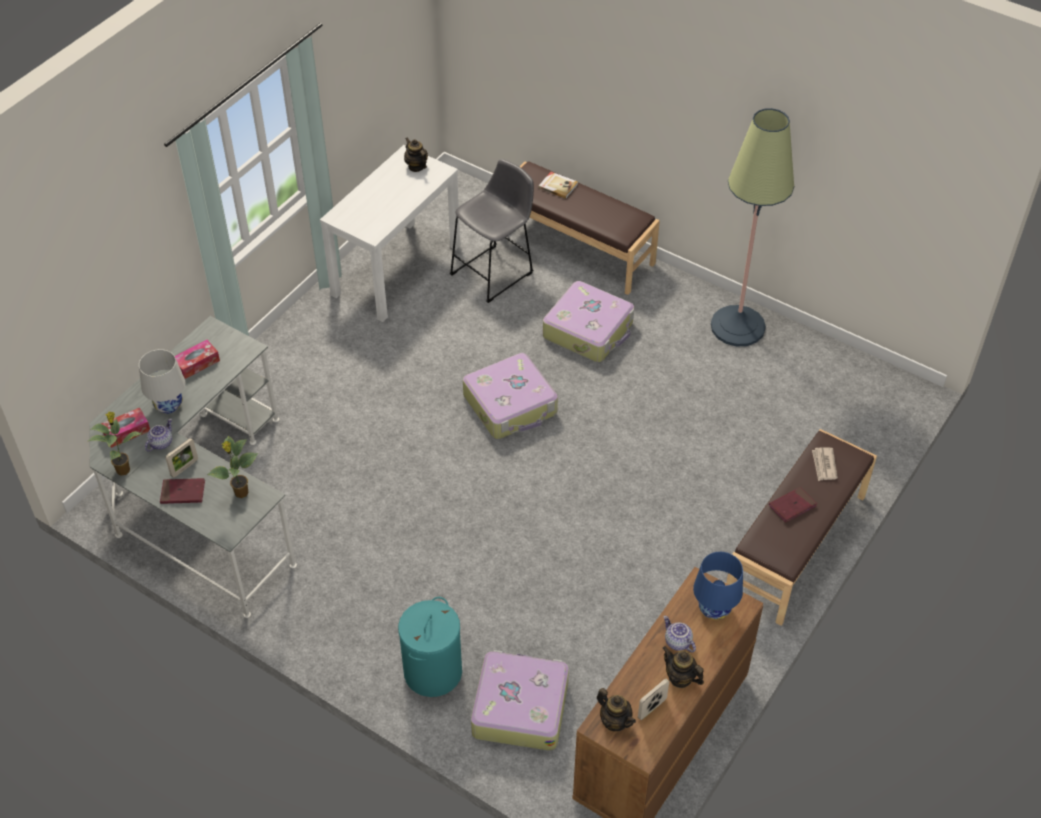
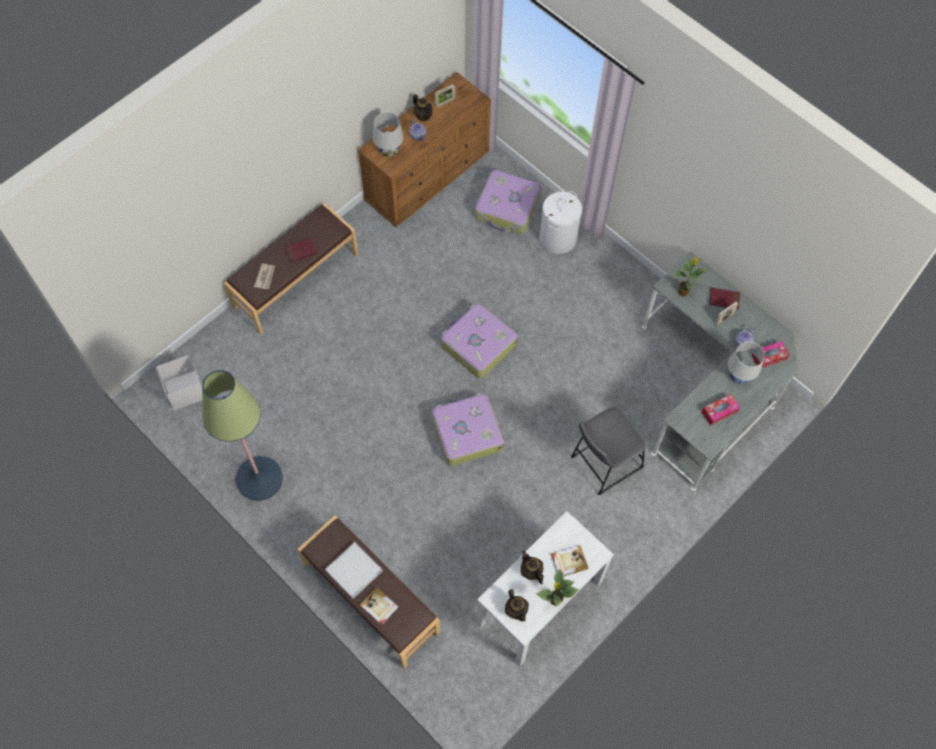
camera: 170 degrees left, 15 degrees up
(124, 469) = (768, 325): potted plant -> potted plant (555, 601)
(367, 207) = (569, 561): none -> book
(433, 671) = (557, 238): turquoise laundry basket -> white laundry basket
(495, 272) = (450, 582): grey stool -> grey stool (603, 464)
(589, 330) = (384, 498): suitcase -> suitcase (477, 345)
(593, 207) = (354, 571): none -> white tray
(615, 721) = (468, 99): teapot -> teapot (531, 572)
(714, 609) = (389, 150): blue table lamp -> white table lamp
(872, 396) = (184, 389): none -> white storage box

